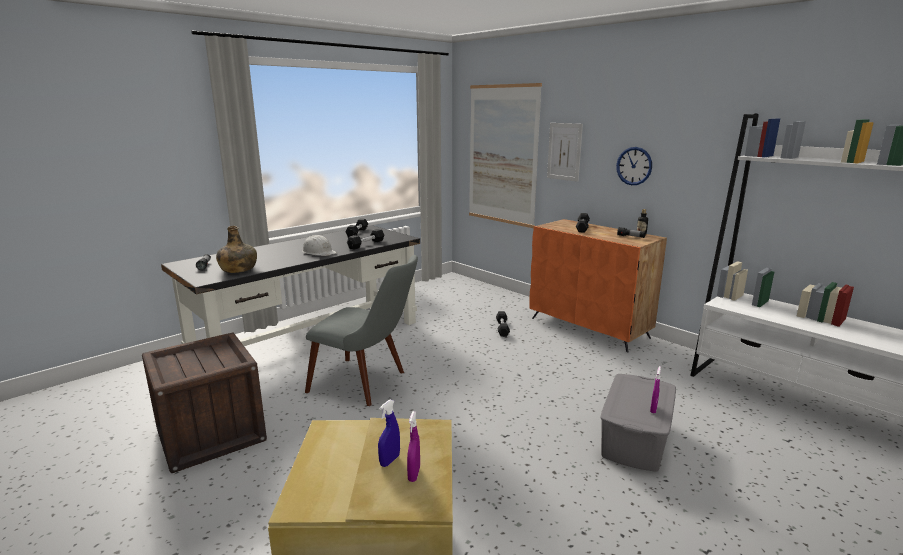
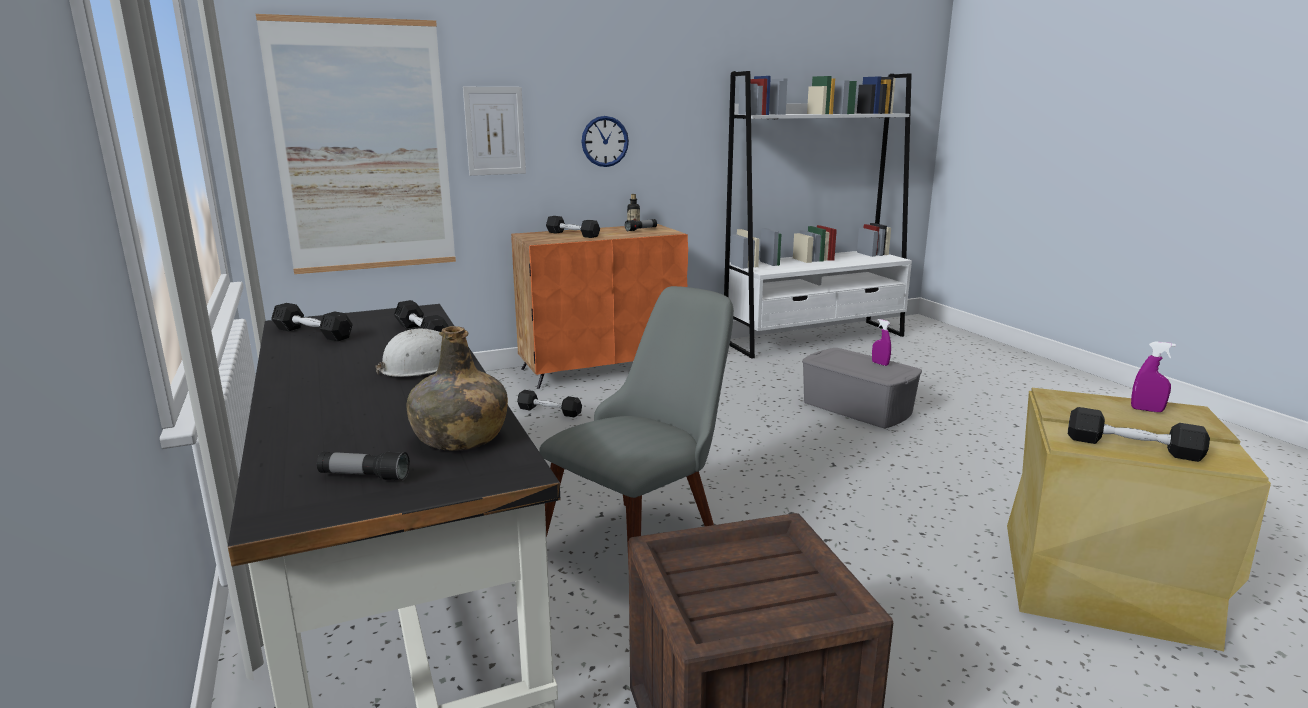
camera: 70 degrees left, 0 degrees up
(322, 456) = (1132, 447): none -> black dumbbell
(389, 460) = (1130, 416): blue spray bottle -> none

